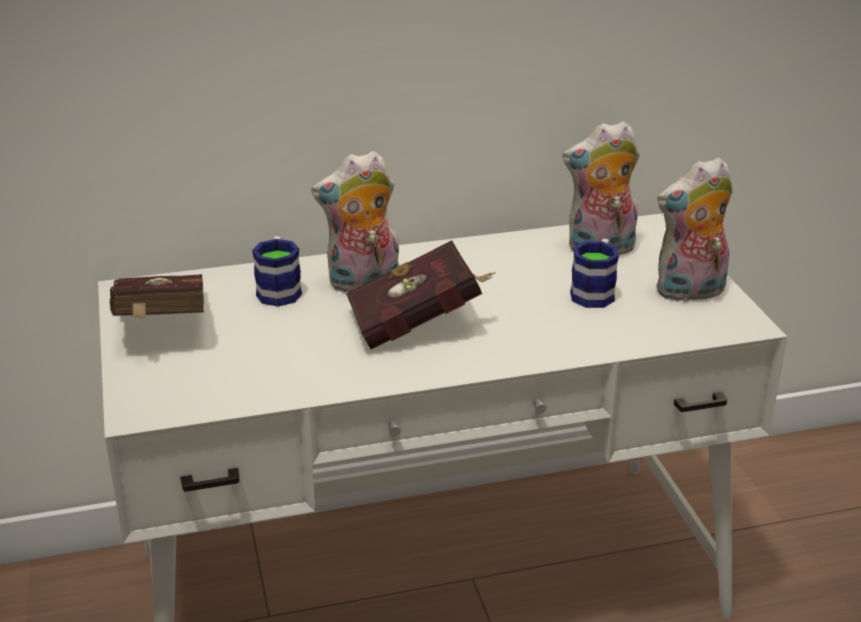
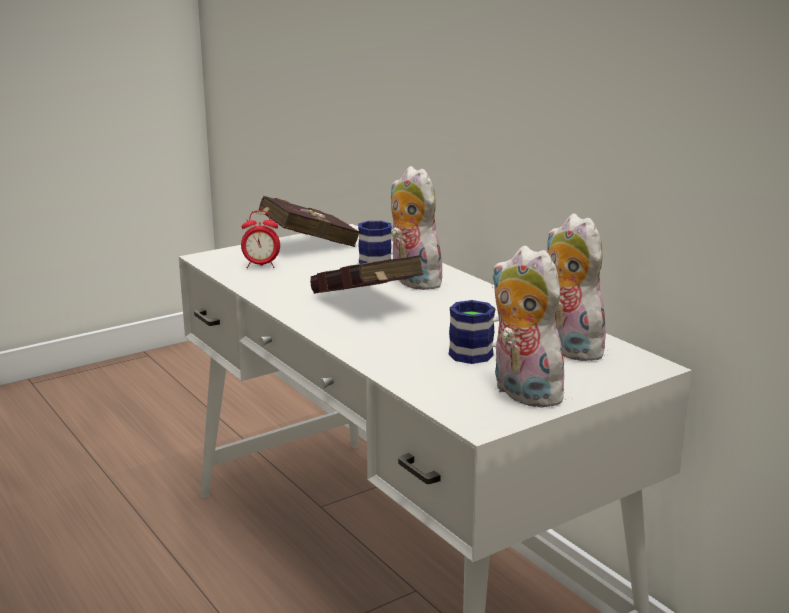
camera: 70 degrees right, 10 degrees down
(218, 373) = (261, 266): none -> alarm clock

